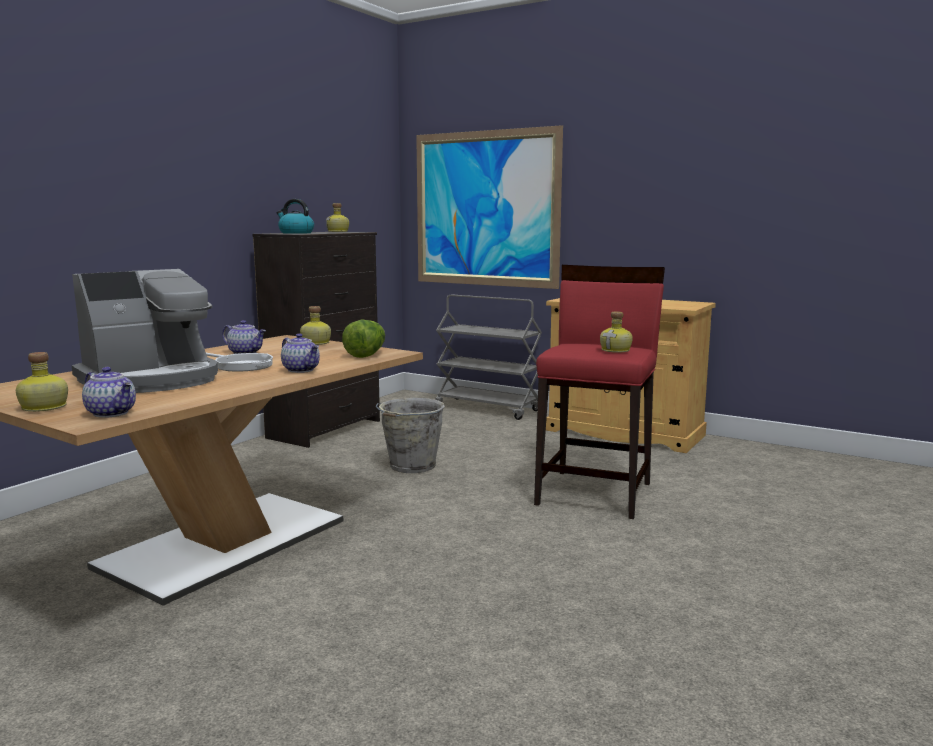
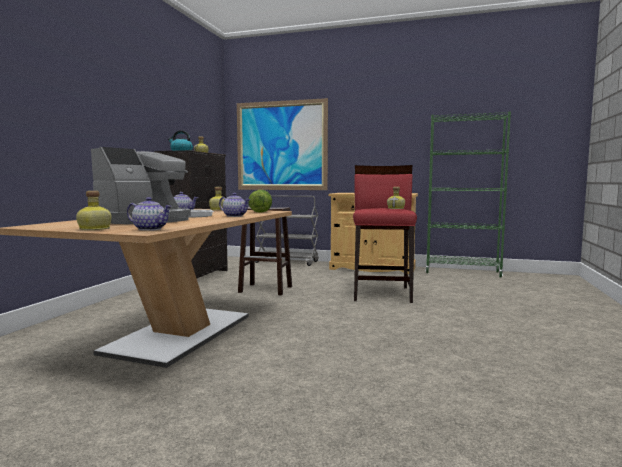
camera: 15 degrees left, 5 degrees down
(411, 466) = (266, 289): grey bucket -> brown stool
(786, 456) = (462, 272): none -> green bookcase

